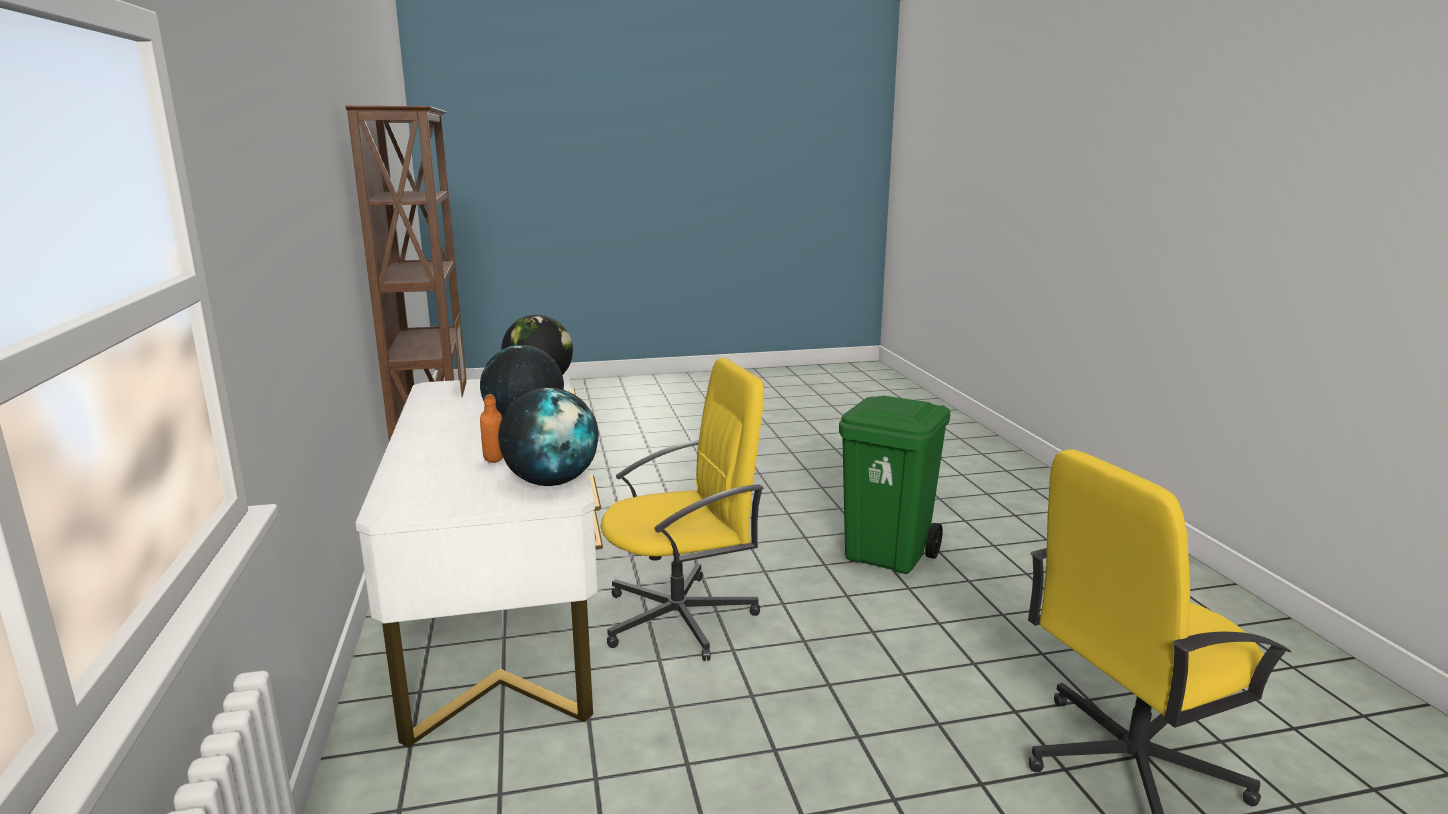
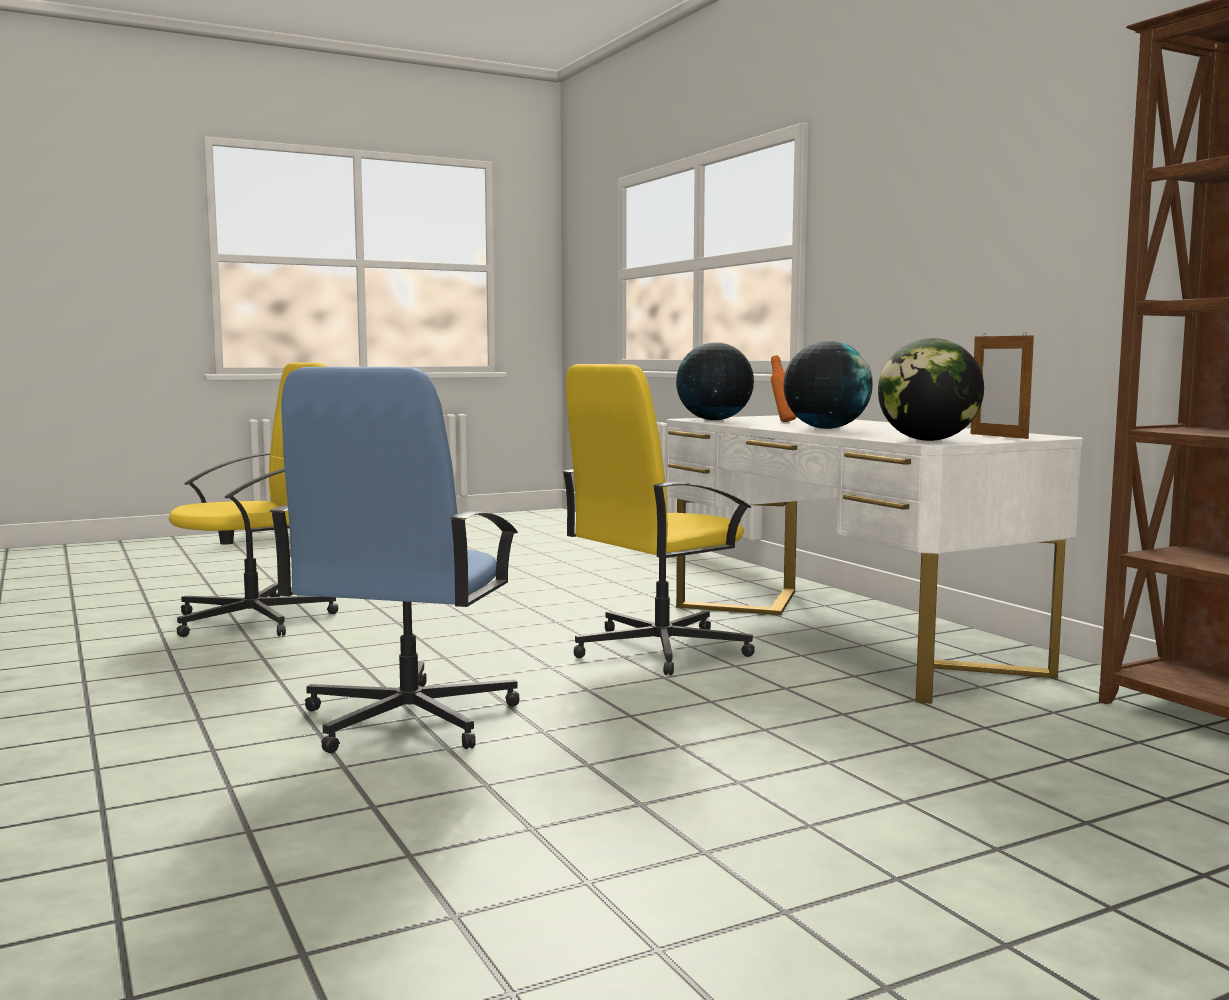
camera: 165 degrees right, 10 degrees down
(888, 556) = (406, 720): green trash can -> blue office chair

